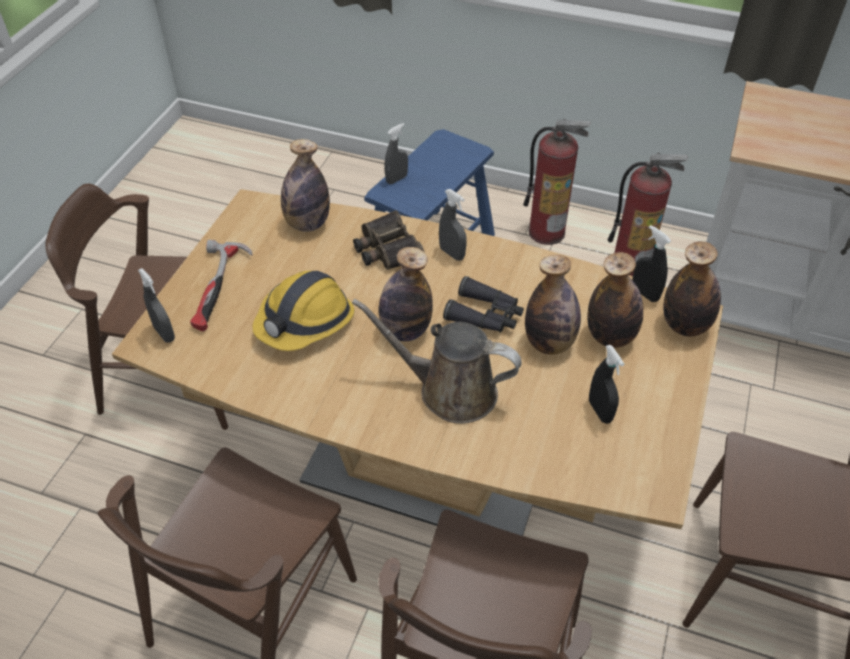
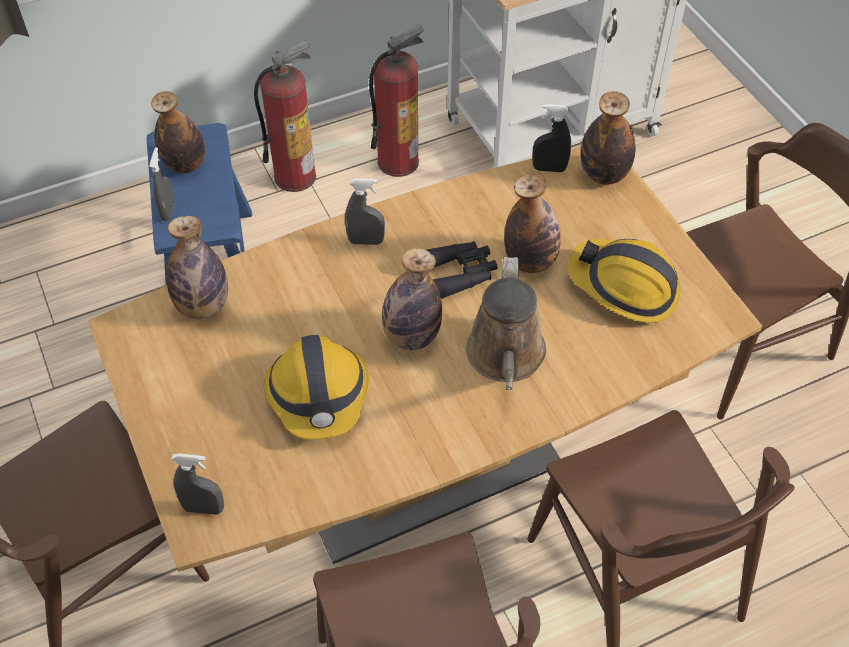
camera: 45 degrees left, 5 degrees up
(218, 288) = (199, 428): hammer -> none
(386, 248) = (305, 277): binoculars -> none
(450, 391) = (506, 357): brown watering can -> brown watering can turned 60 degrees counterclockwise
(600, 411) = (624, 287): black spray bottle -> hard hat
(610, 336) = (565, 222): bottle -> bottle (185, 164)

